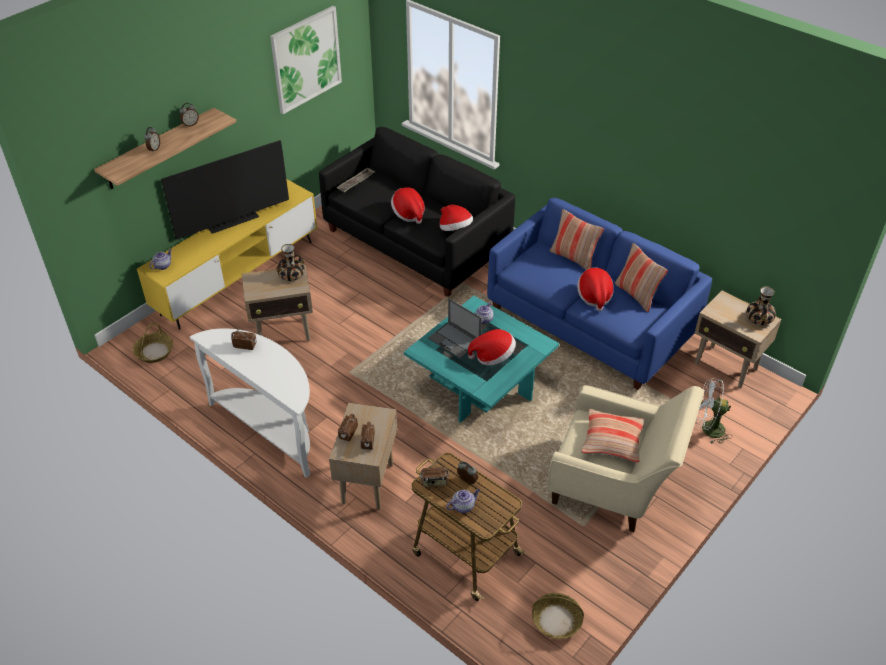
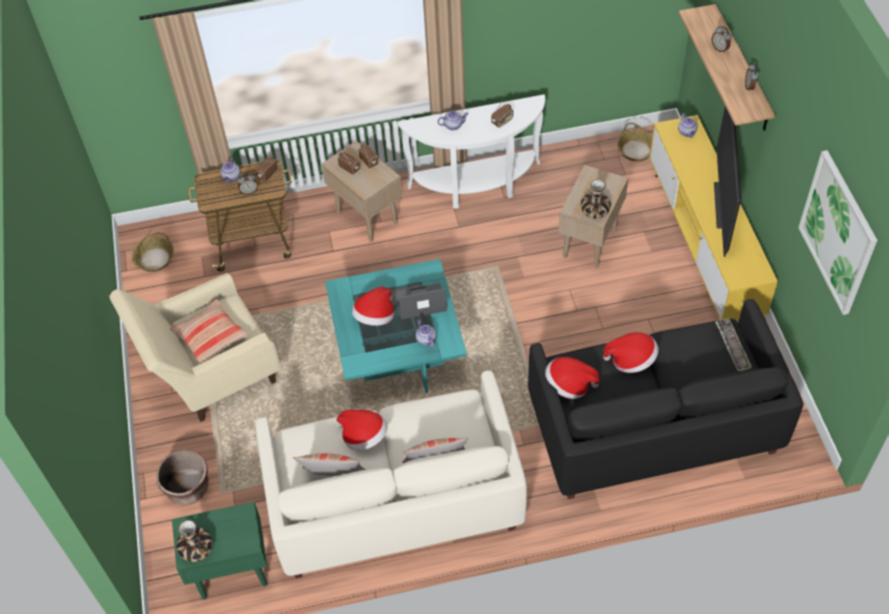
camera: 130 degrees right, 10 degrees up
(274, 373) = (453, 125): none -> teapot
(591, 322) = (394, 499): blue sofa -> white sofa
(707, 429) = (188, 488): white fan -> brown planter
(726, 367) = (231, 572): beige side table -> green side table

